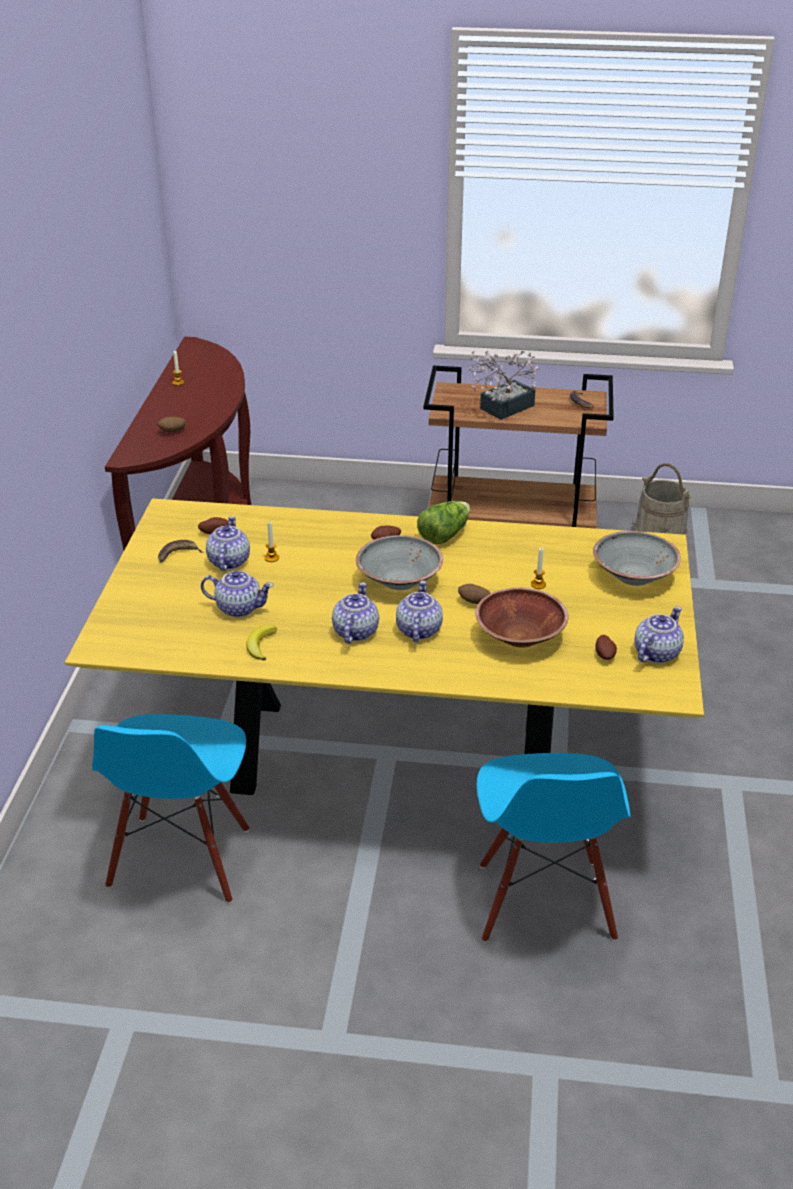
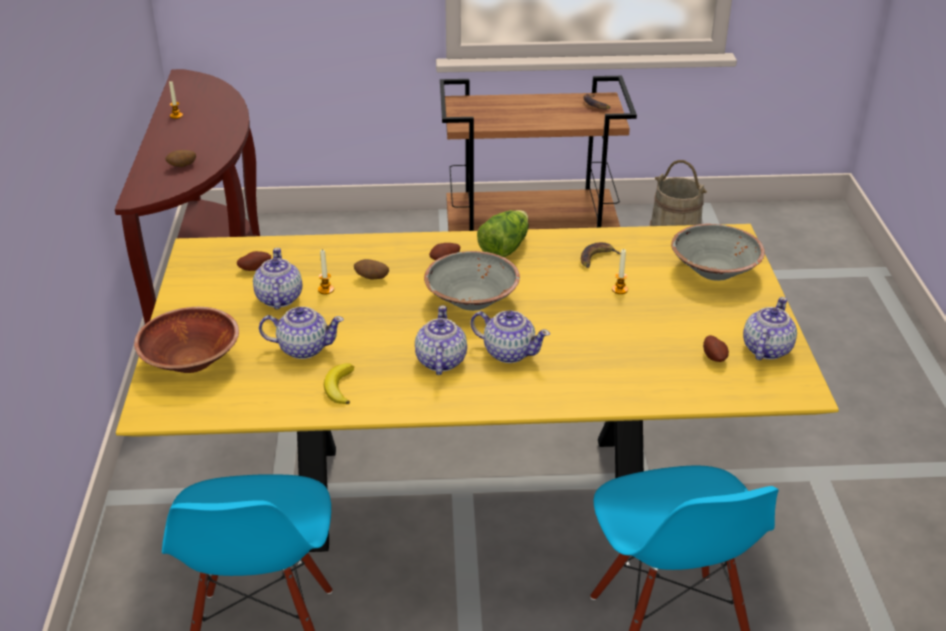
camera: 10 degrees left, 0 degrees up
(178, 554) = (219, 296): banana -> banana (597, 258)
(418, 630) = (508, 352): teapot -> teapot turned 120 degrees clockwise
(474, 602) = (559, 315): potato -> potato (371, 278)
(502, 409) = (519, 117): potted plant -> none
(520, 637) = (619, 347): brown bowl -> brown bowl (191, 361)

